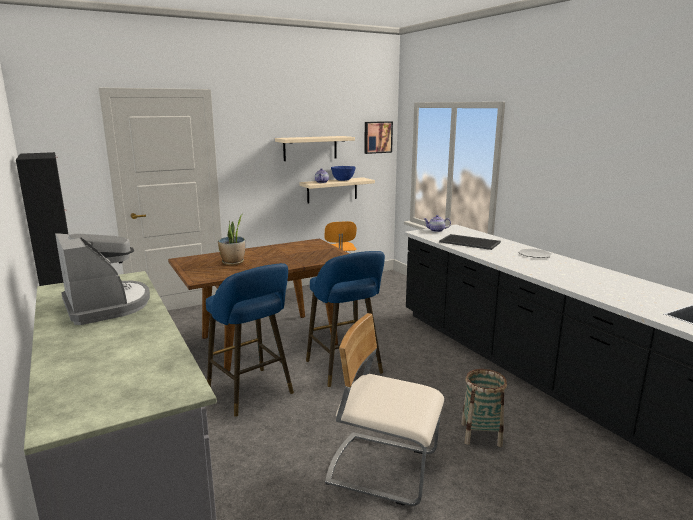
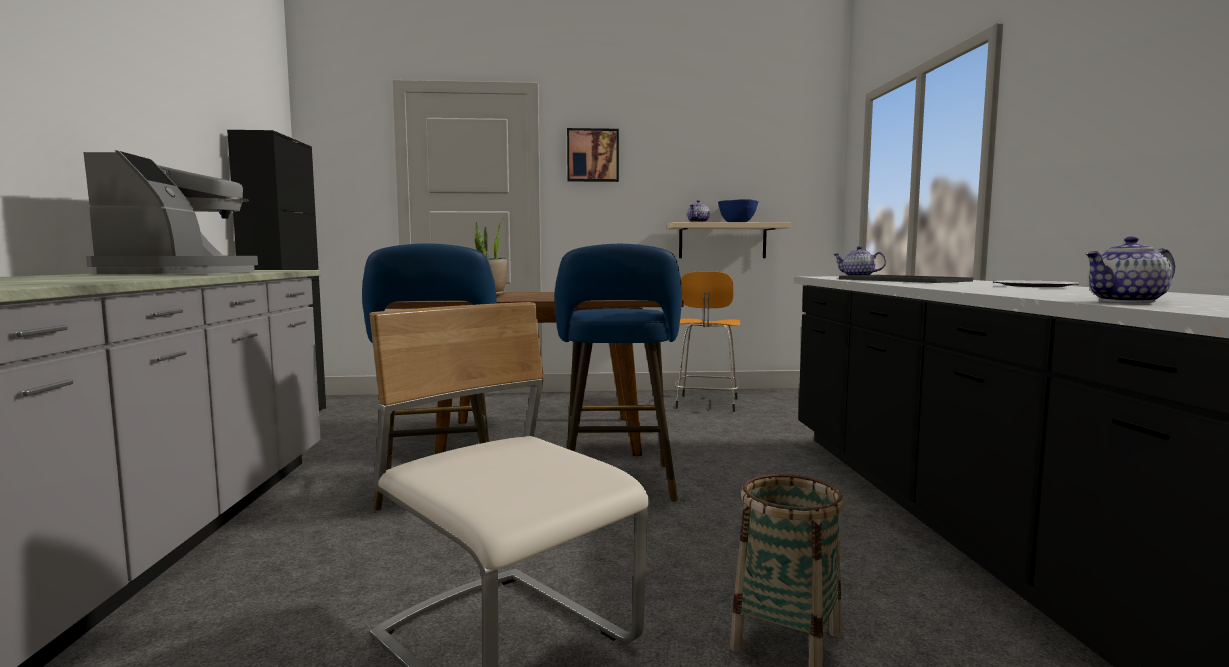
camera: 25 degrees right, 10 degrees down
(310, 148) = (687, 172): beige shelf -> none
(377, 137) = (806, 160): picture -> picture (592, 155)
(591, 289) = (1127, 301): none -> teapot

